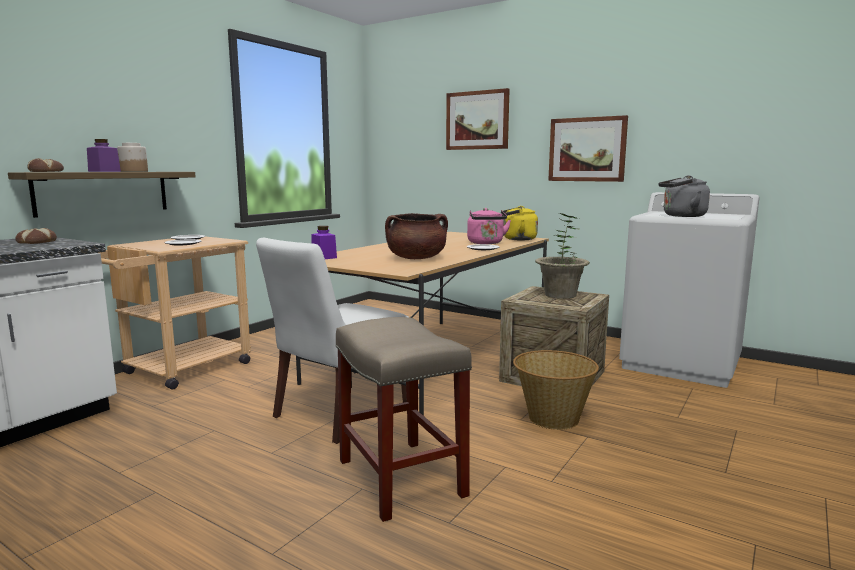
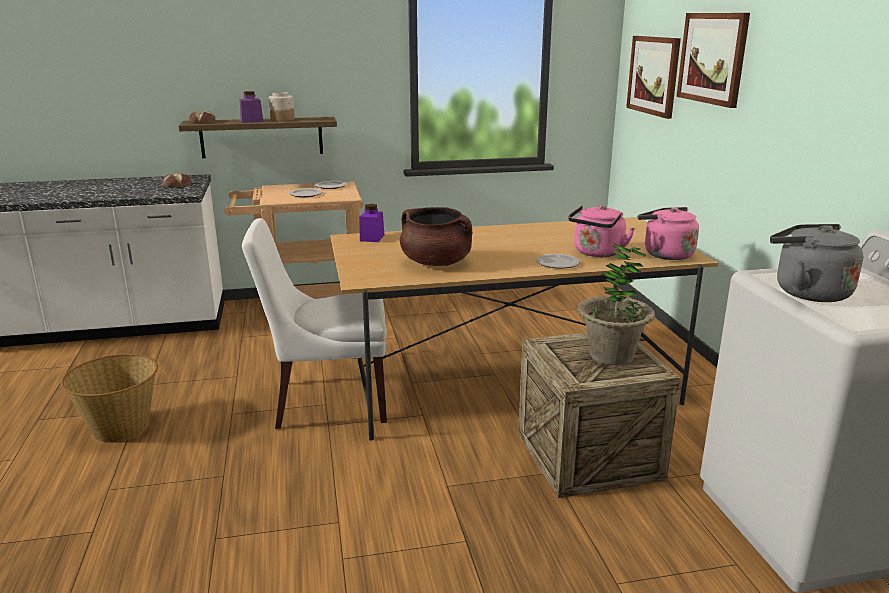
camera: 45 degrees right, 10 degrees up
(399, 477) = (258, 481): beige stool -> none
(517, 239) = (665, 254): yellow kettle -> pink kettle
(552, 418) = (477, 502): basket -> basket (120, 428)
(587, 149) = (820, 130): picture -> picture (653, 75)

